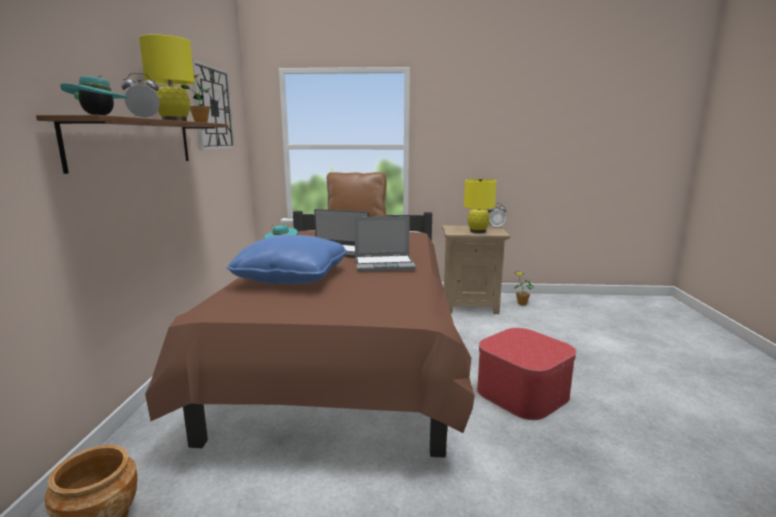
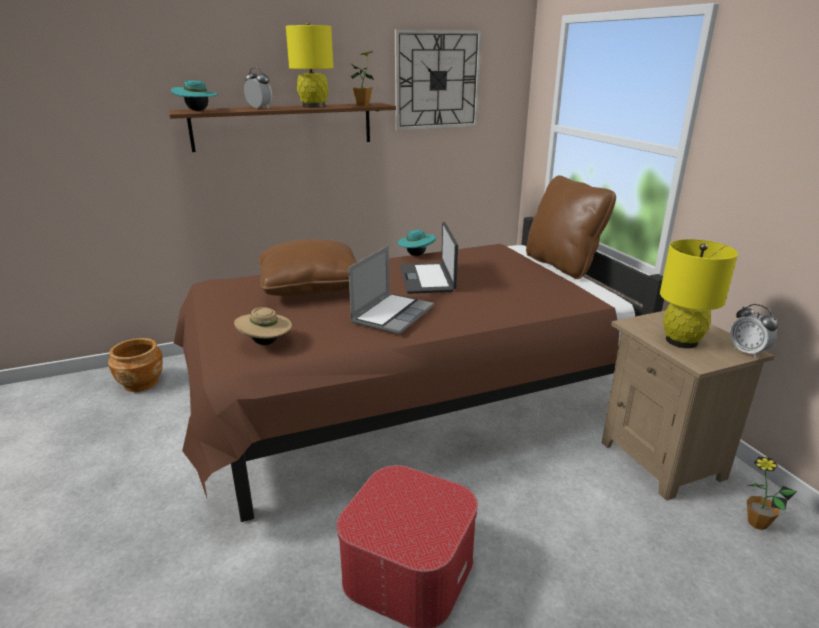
camera: 65 degrees right, 10 degrees up
(291, 277) = (310, 286): blue pillow -> brown pillow
(385, 264) = (392, 314): laptop -> laptop turned 120 degrees counterclockwise
(390, 300) = (266, 343): none -> beige hat

